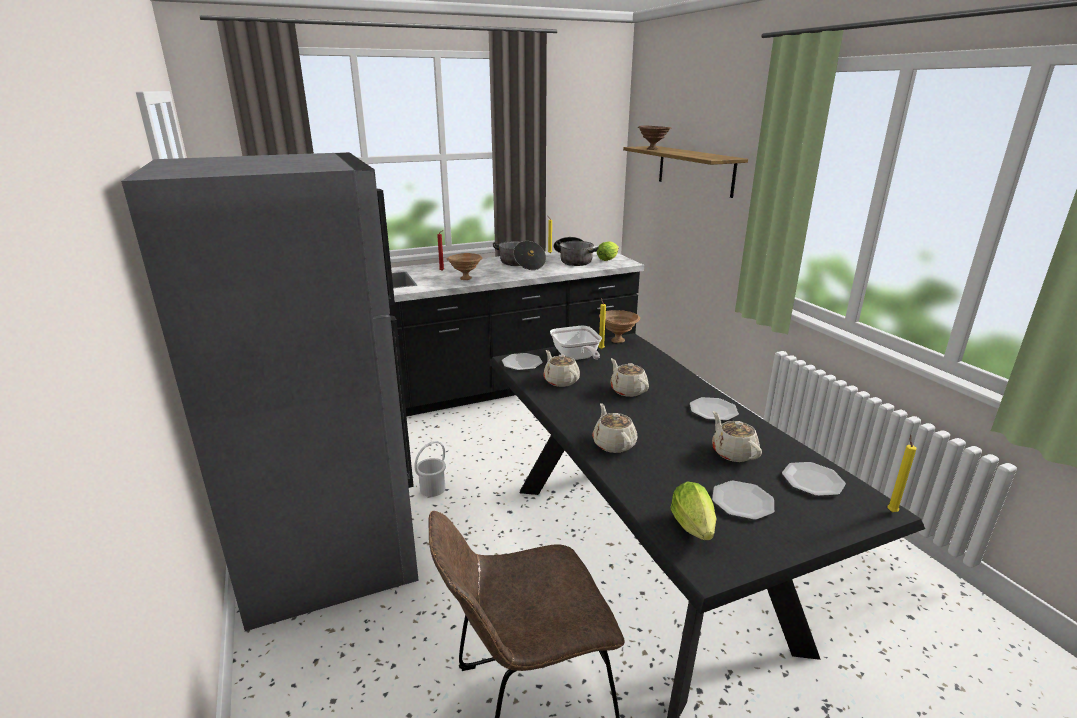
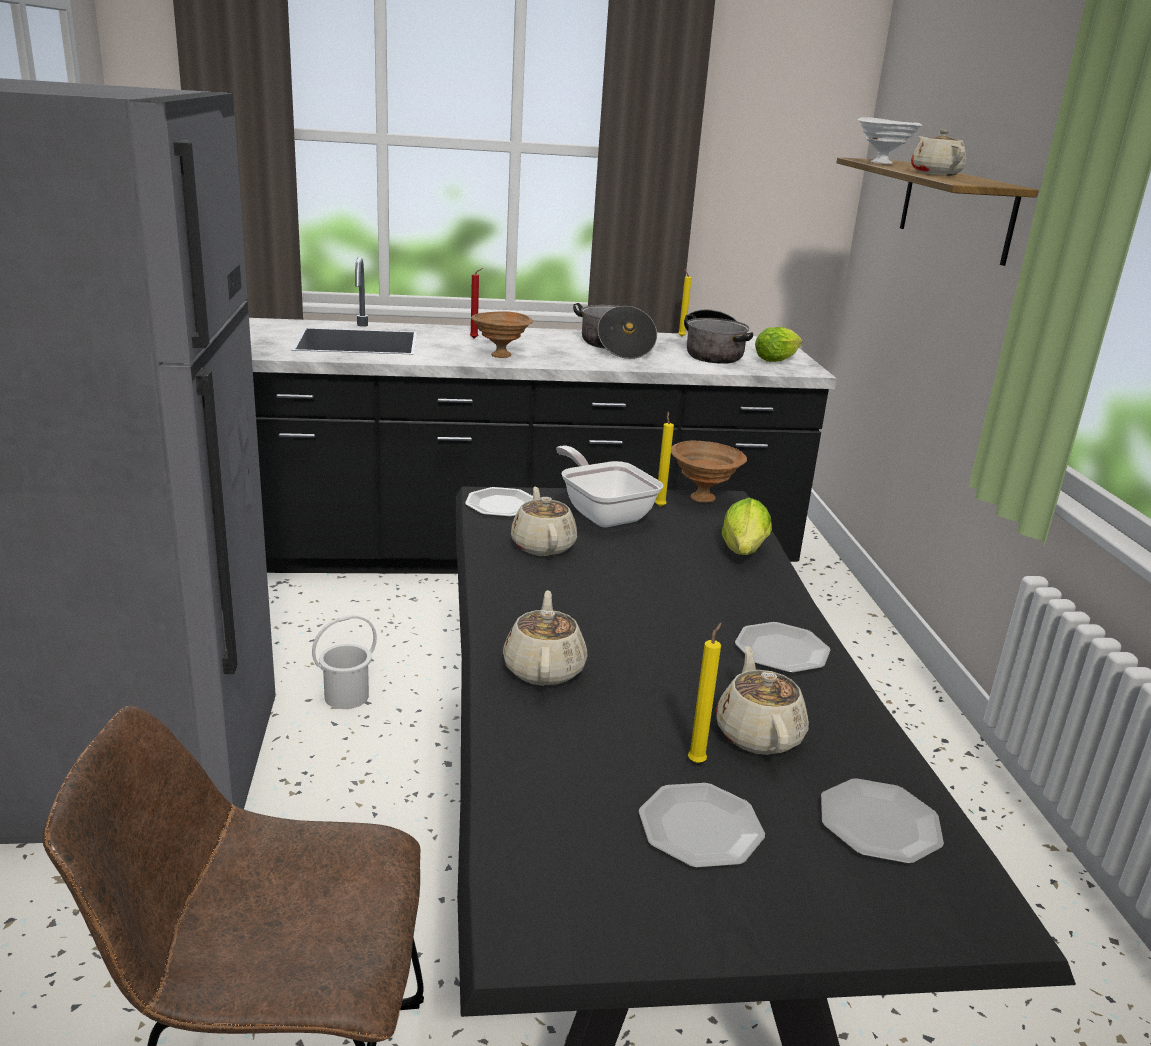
camera: 15 degrees right, 0 degrees up
(576, 358) = (603, 513): frying pan -> frying pan turned 150 degrees clockwise
(628, 390) = (649, 584): beige teapot -> beige teapot (935, 174)
(652, 149) = (882, 163): brown bowl -> white bowl
(694, 530) = (562, 856): lettuce -> lettuce (743, 554)
(891, 511) = (1008, 926): yellow candle -> yellow candle (698, 761)

